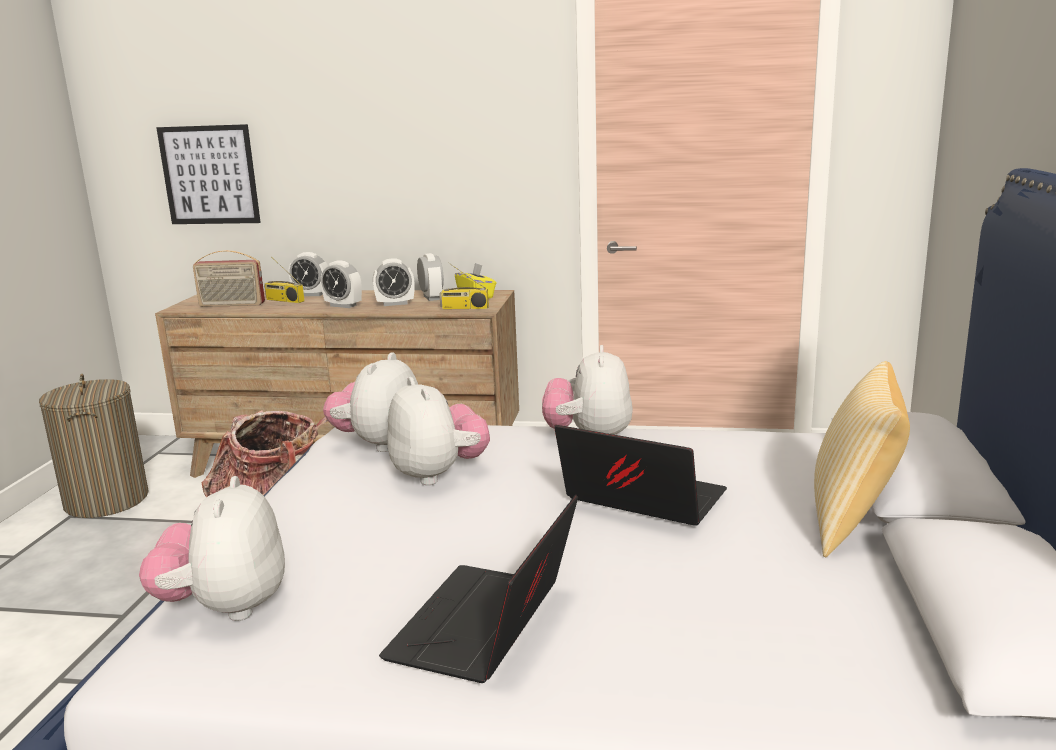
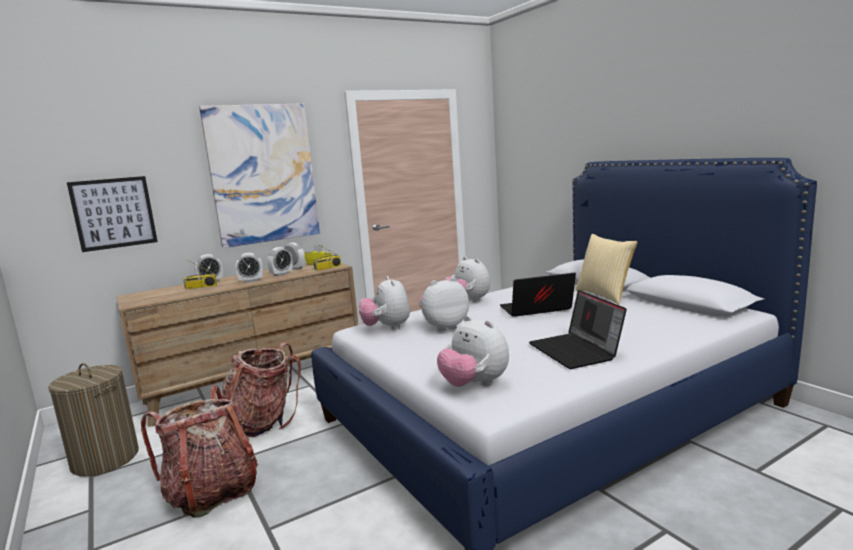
camera: 40 degrees left, 5 degrees down
(100, 596) = (211, 492): none -> backpack
(231, 305) = (169, 295): radio -> none
(414, 132) = (263, 174): none -> picture
(438, 474) = (444, 327): plush toy -> plush toy turned 45 degrees counterclockwise

